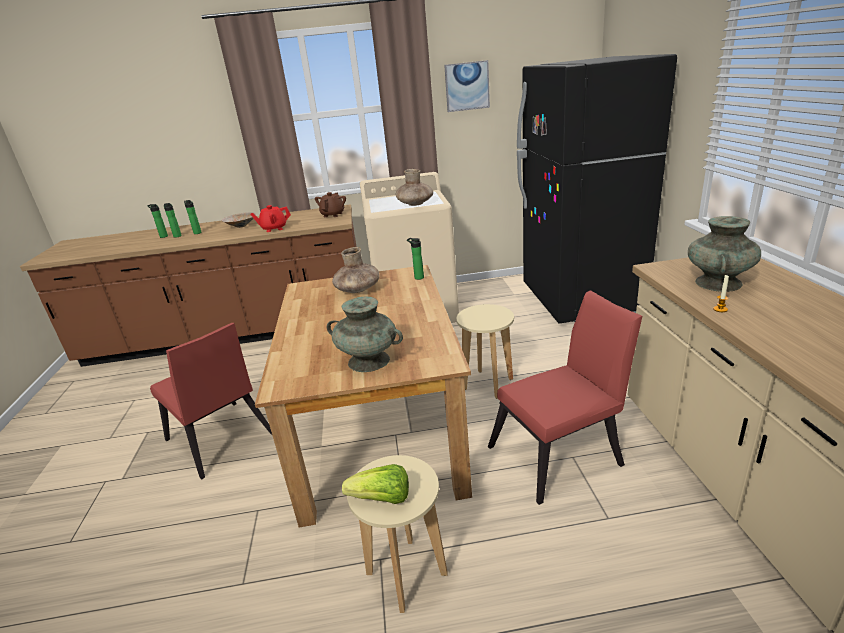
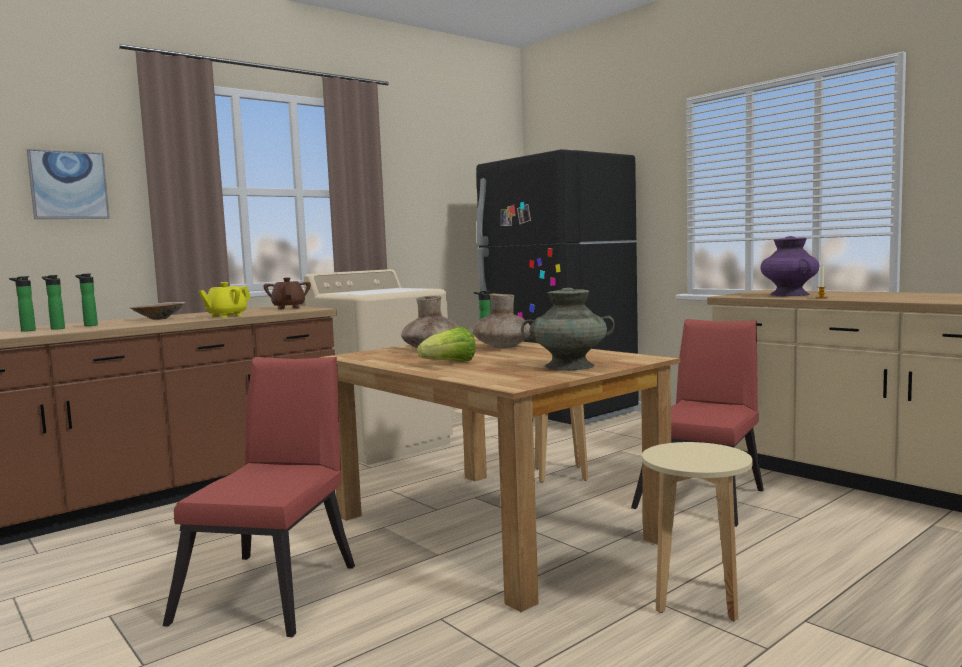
camera: 35 degrees left, 20 degrees down
(221, 441) = (275, 588): red chair -> red chair turned 90 degrees counterclockwise
(274, 229) = (226, 316): red teapot -> yellow teapot
(382, 499) = (702, 461): lettuce -> lettuce (450, 363)
(415, 204) = (402, 290): brown vase -> brown vase (503, 347)
(467, 86) = (411, 182): picture -> picture (69, 185)
(718, 283) = (789, 294): turquoise vase -> purple vase

